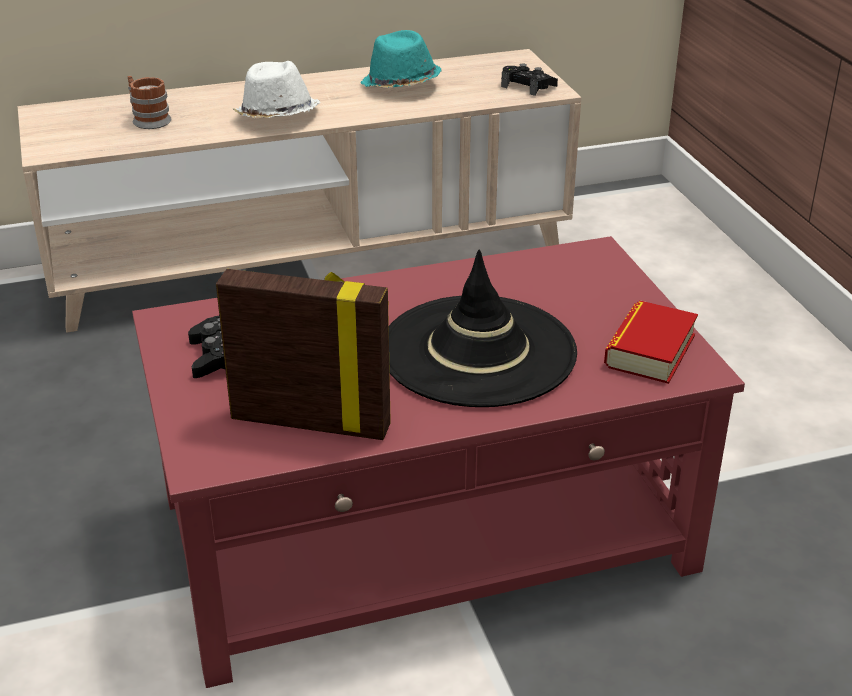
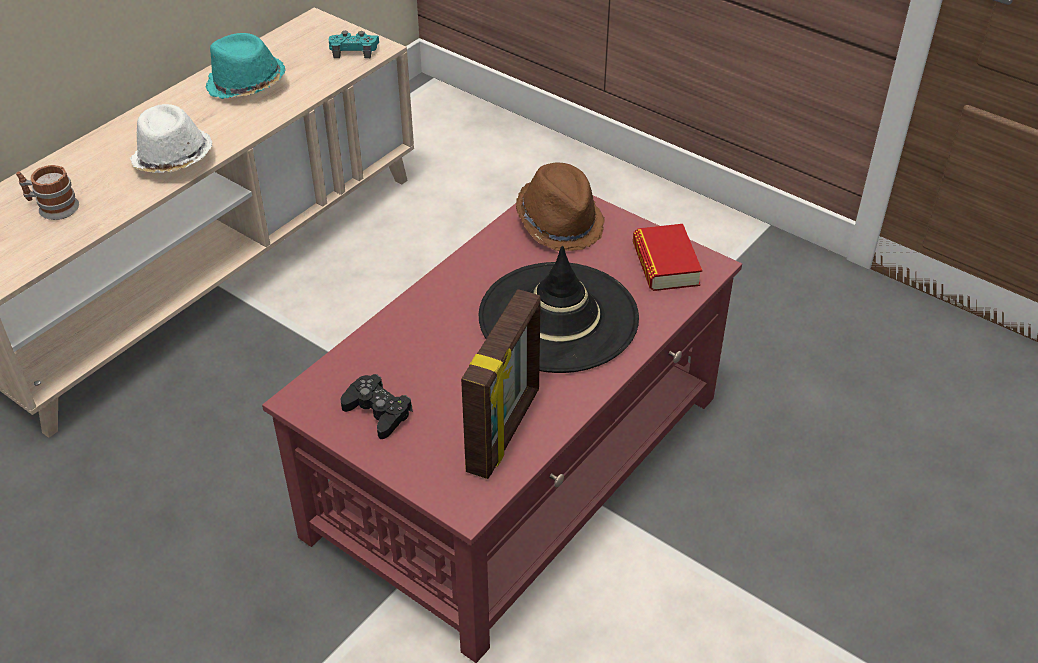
camera: 35 degrees left, 10 degrees up
(311, 421) = (505, 431): picture frame -> picture frame turned 135 degrees clockwise
(527, 86) = (354, 50): black game controller -> turquoise game controller
(575, 276) = (560, 222): none -> brown hat

